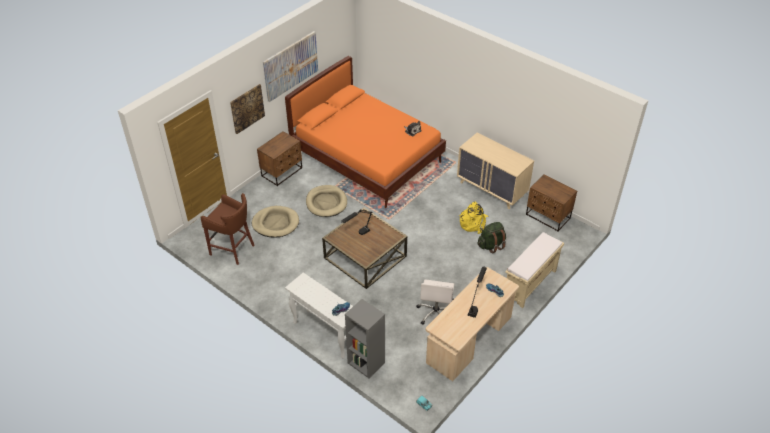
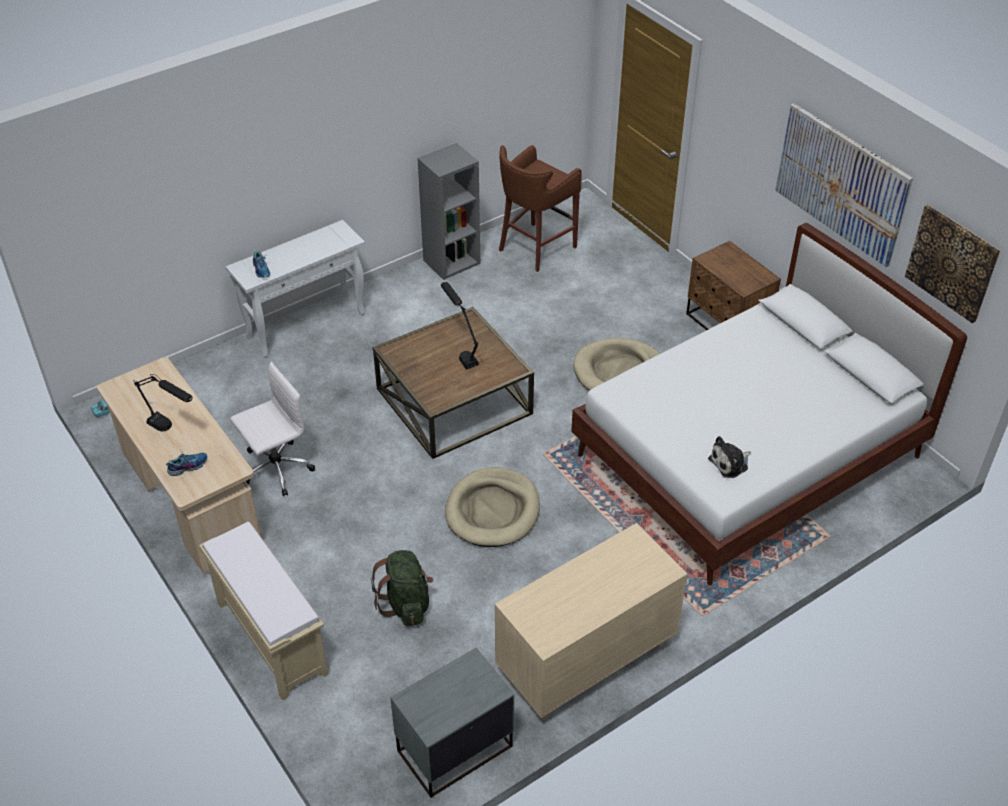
camera: 105 degrees right, 0 degrees up
(247, 108) = (742, 151): picture -> picture (952, 263)
(275, 223) = (583, 301): beige dog bed -> beige dog bed (493, 510)
(365, 363) = (223, 361): grey bookcase -> grey bookcase (451, 261)
(367, 158) = (748, 457): orange bed -> white bed
(436, 313) = (275, 469): white office chair -> white office chair turned 120 degrees clockwise
(473, 223) = (484, 590): yellow backpack -> none
(548, 217) = (453, 748): brown nightstand -> grey nightstand

